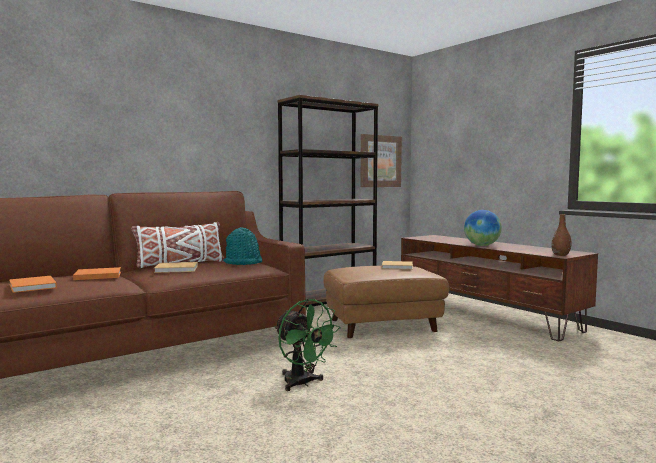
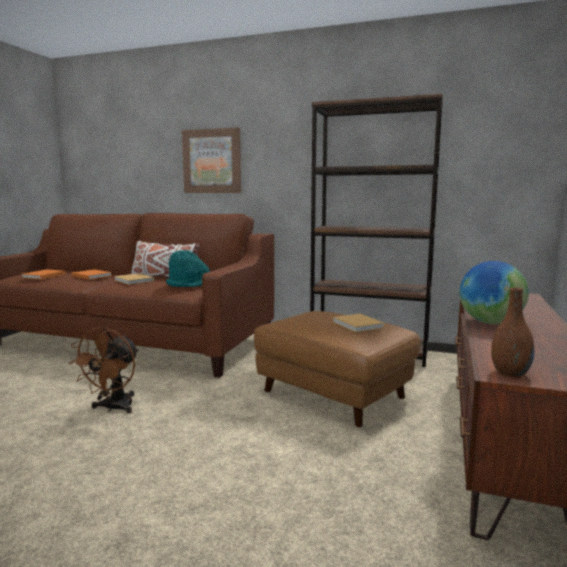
camera: 55 degrees right, 5 degrees up
(302, 384) = (113, 408): green fan -> brown fan
(380, 161) = (493, 176): picture -> picture (212, 161)

